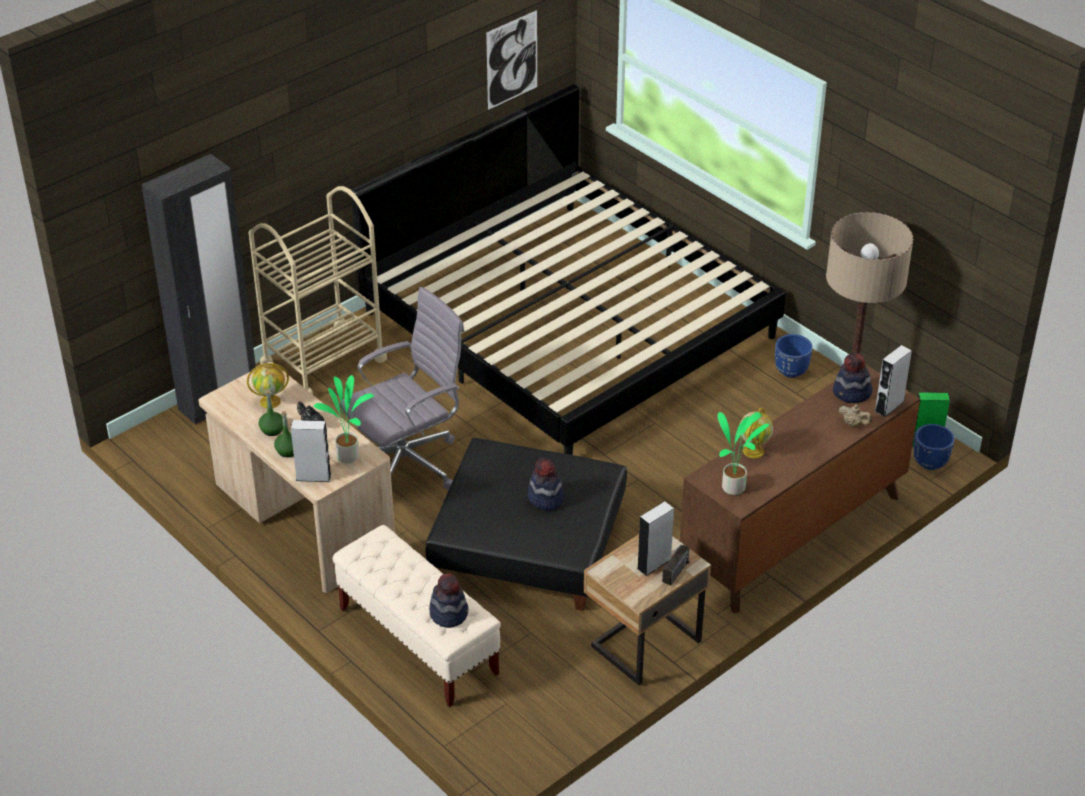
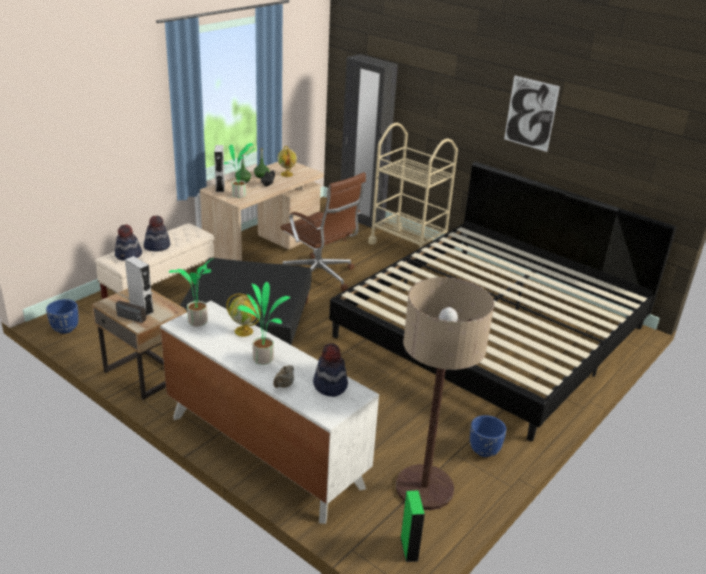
camera: 80 degrees right, 10 degrees down
(407, 463) = (319, 277): grey office chair -> brown office chair
(512, 60) = (627, 163): picture -> picture (530, 113)
(545, 498) = (248, 293): hat -> hat (157, 246)
(793, 535) = (264, 450): brown dresser -> white dresser
(806, 437) = (263, 358): none -> potted plant
(889, 406) = (313, 408): grey speaker -> none
(930, 463) = (377, 551): blue planter -> blue planter (65, 329)

